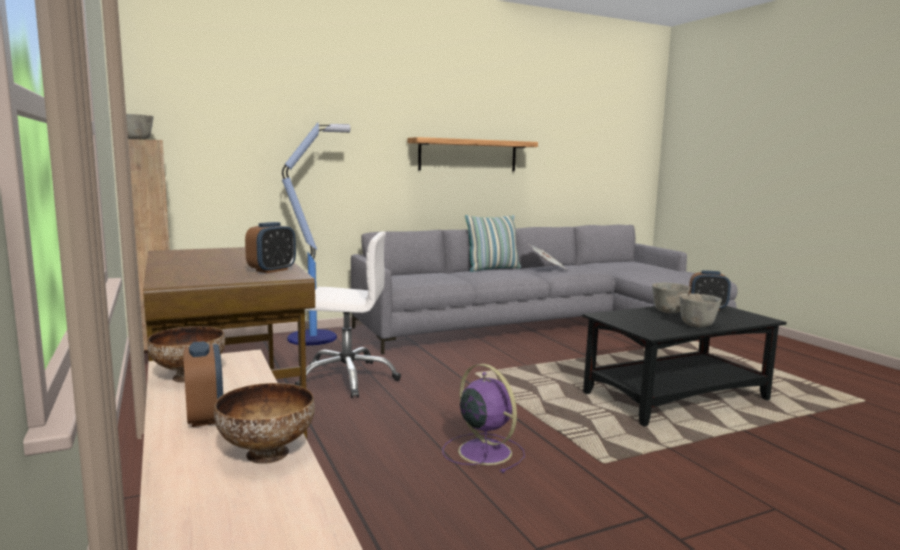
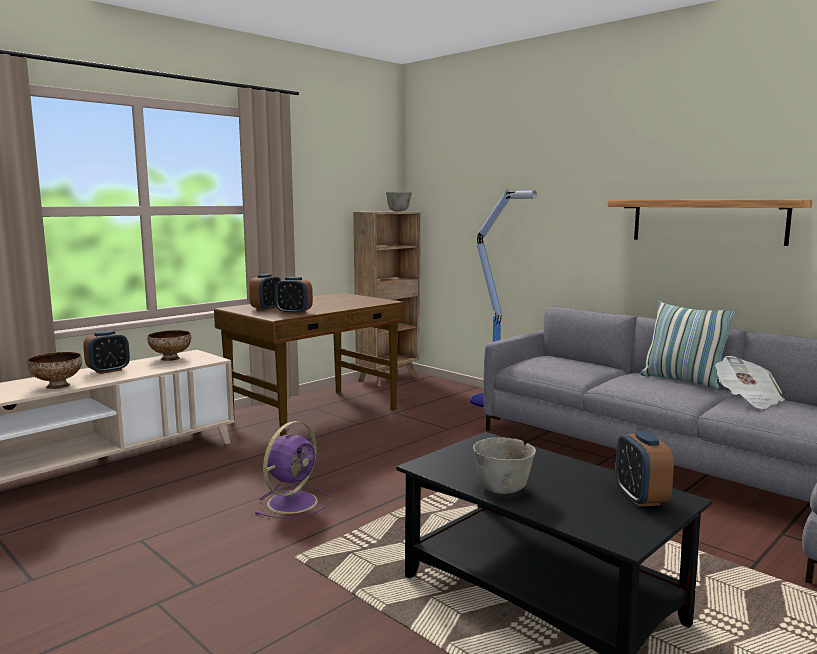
camera: 70 degrees right, 0 degrees up
(213, 274) = (266, 308): none -> alarm clock
(347, 378) = (409, 431): white office chair -> none
(669, 312) = (565, 473): grey bowl -> none

